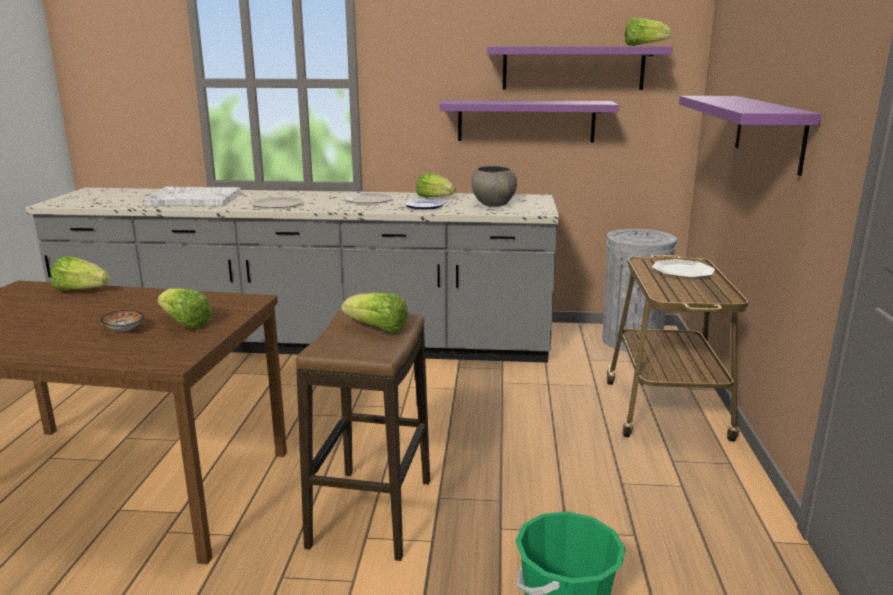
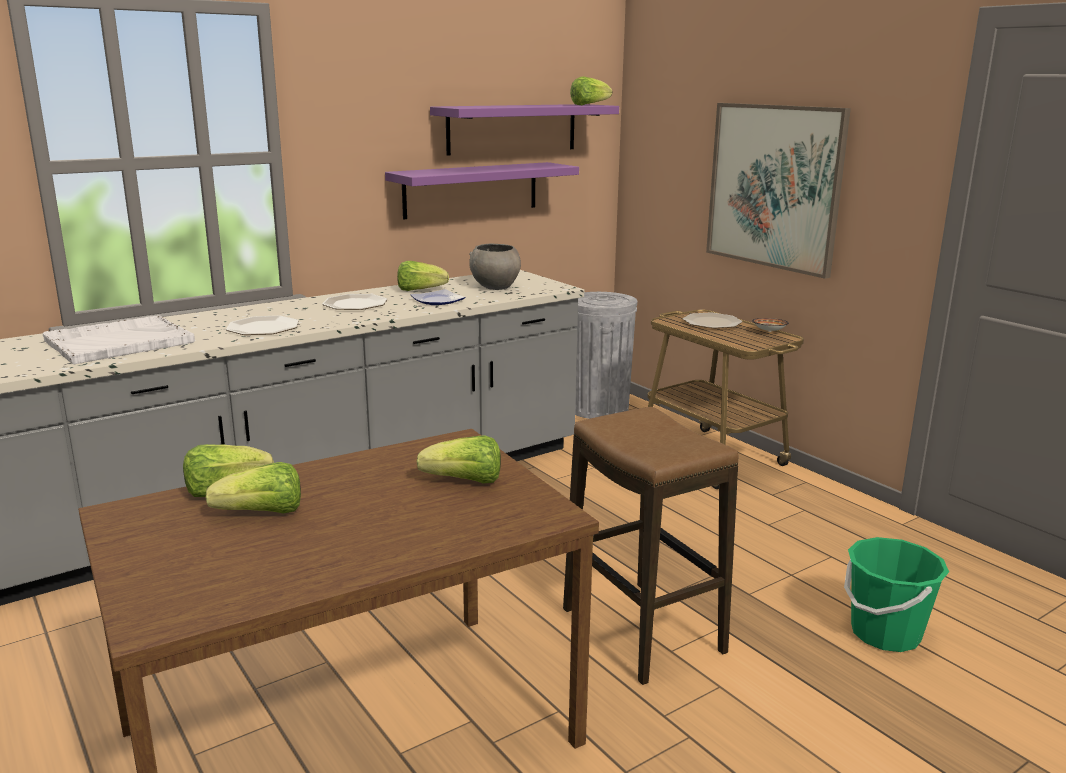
camera: 40 degrees left, 0 degrees up
(123, 330) = (420, 509): bowl -> bowl (770, 331)
(377, 329) = (654, 428): lettuce -> lettuce (262, 513)
(769, 132) = (774, 186): purple shelf -> picture

